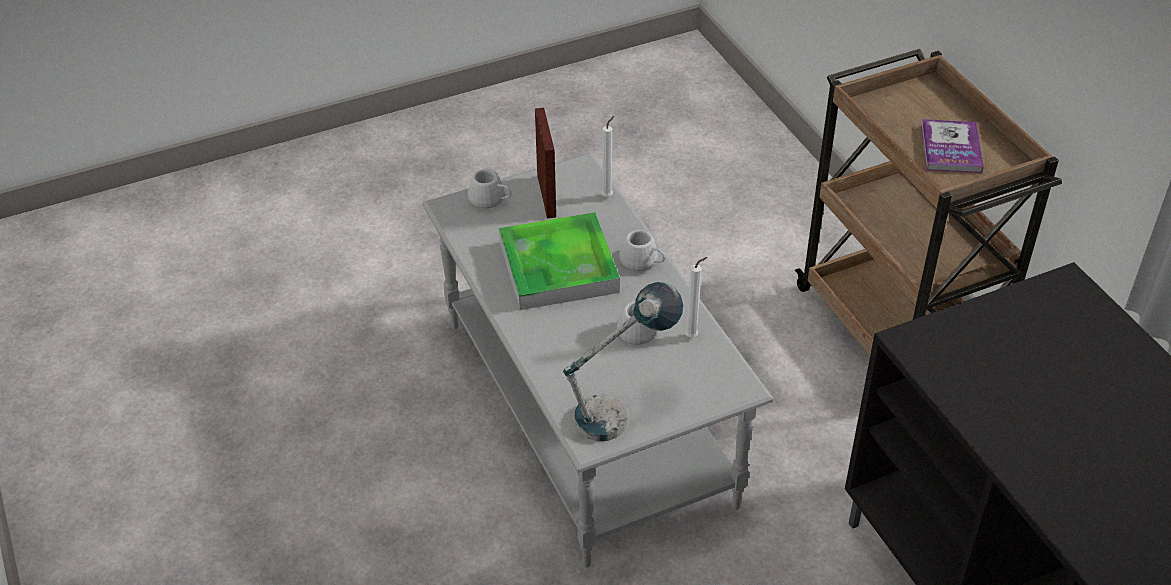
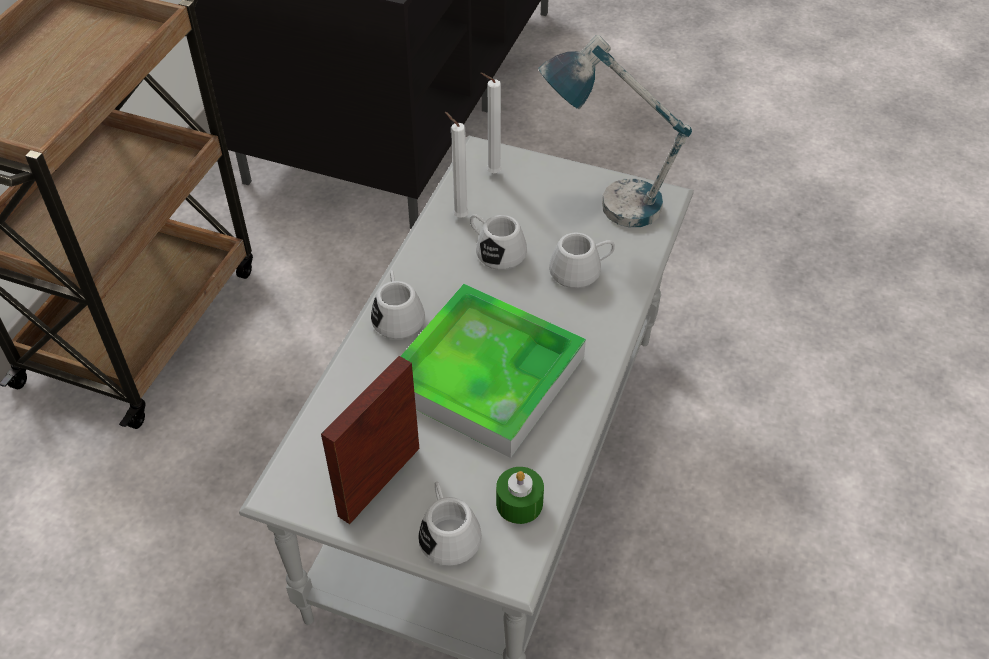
camera: 135 degrees left, 5 degrees up
(473, 229) = (519, 503): none -> green candle
(579, 355) = (581, 270): none -> white mug
(608, 195) = (315, 423): white candle -> white candle (491, 173)
(950, 148) = (73, 56): book -> none

